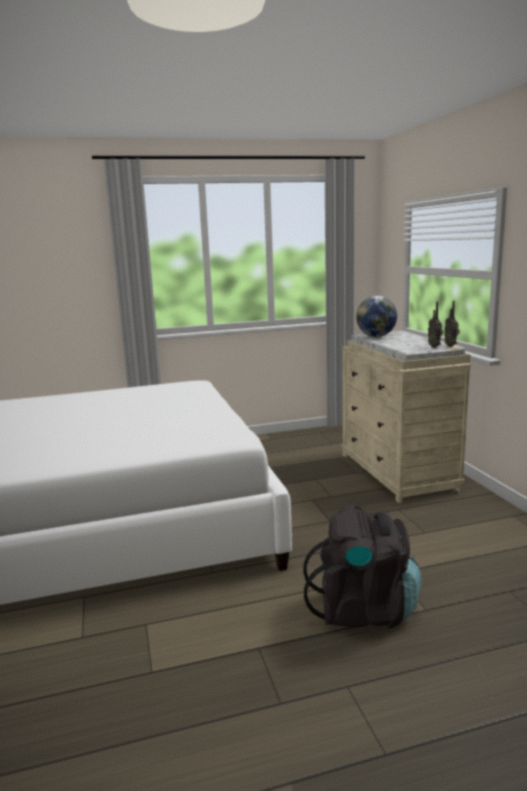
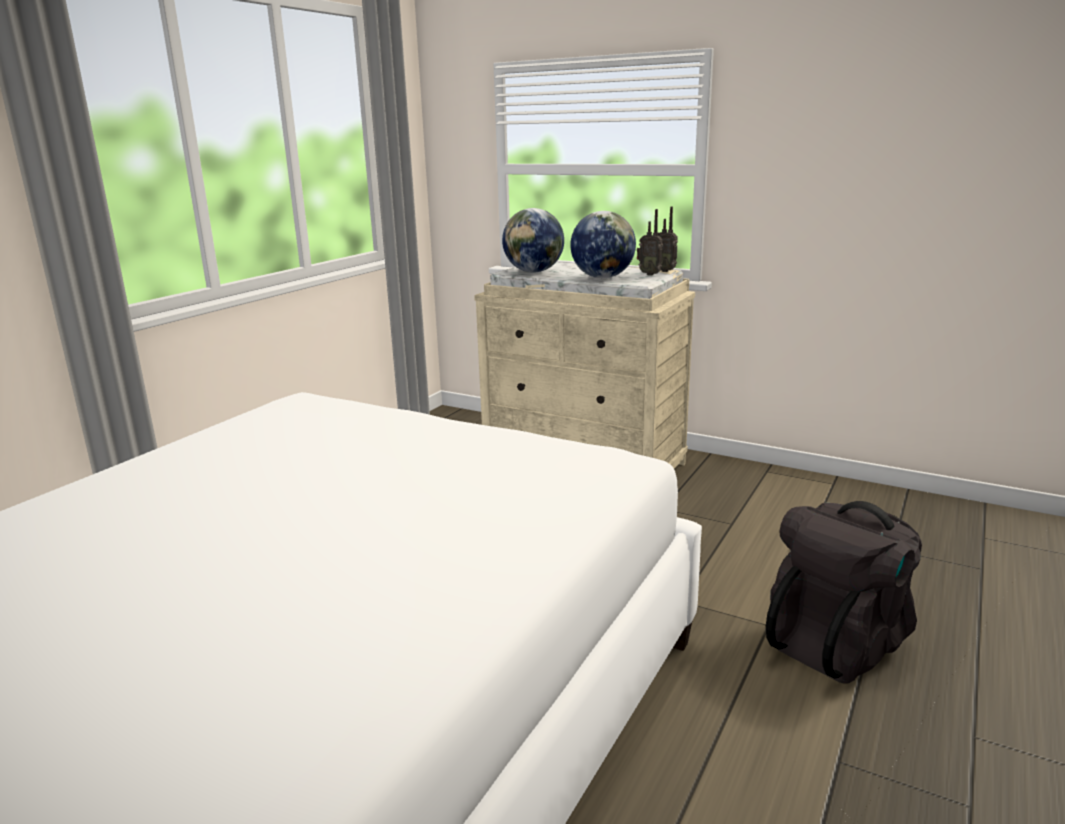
camera: 45 degrees left, 5 degrees up
(400, 344) = (602, 277): none -> globe

